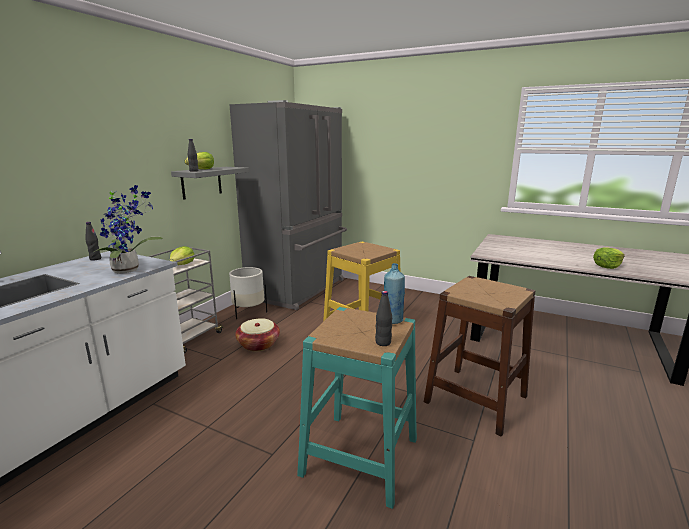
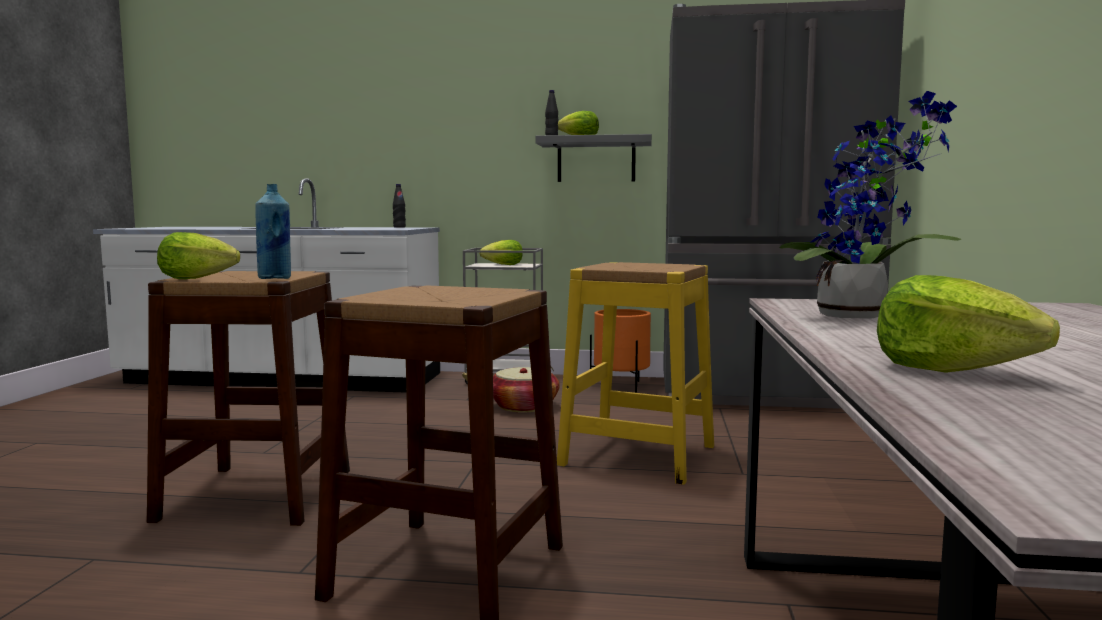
camera: 70 degrees right, 10 degrees down
(129, 269) = (366, 229): potted plant -> potted plant (860, 317)
(249, 312) = (621, 387): white planter -> orange planter
(360, 456) = (257, 494): turquoise stool -> brown stool
(383, 343) = (196, 279): black bottle -> lettuce

